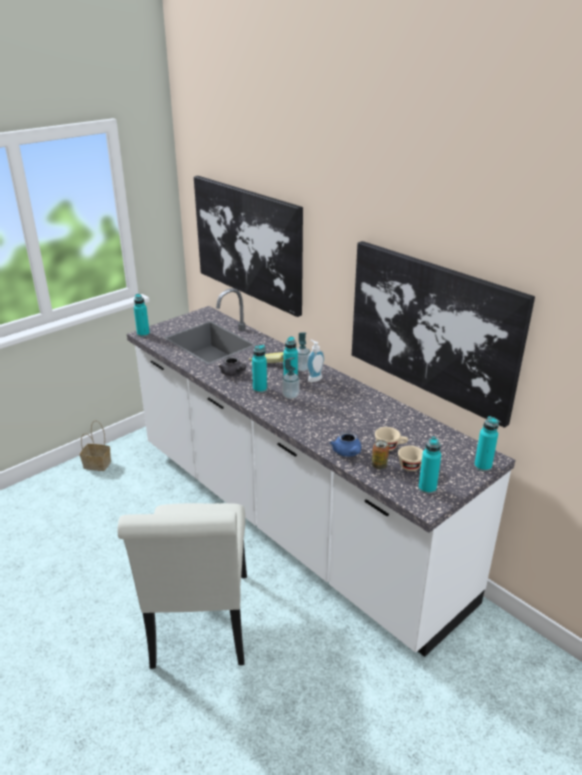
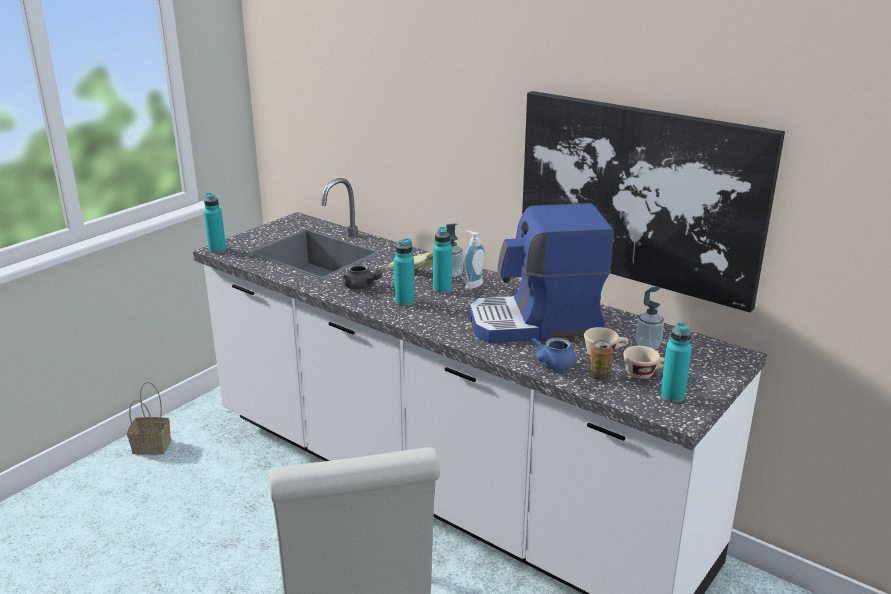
camera: 10 degrees left, 5 degrees down
(248, 243) = (358, 116): picture -> none
(290, 395) = (449, 306): soap dispenser -> soap dispenser (648, 346)
(347, 453) = (552, 366): blue teapot -> blue teapot turned 60 degrees clockwise
(349, 417) = (536, 324): none -> coffee machine
(482, 466) = (730, 364): turquoise bottle -> none

